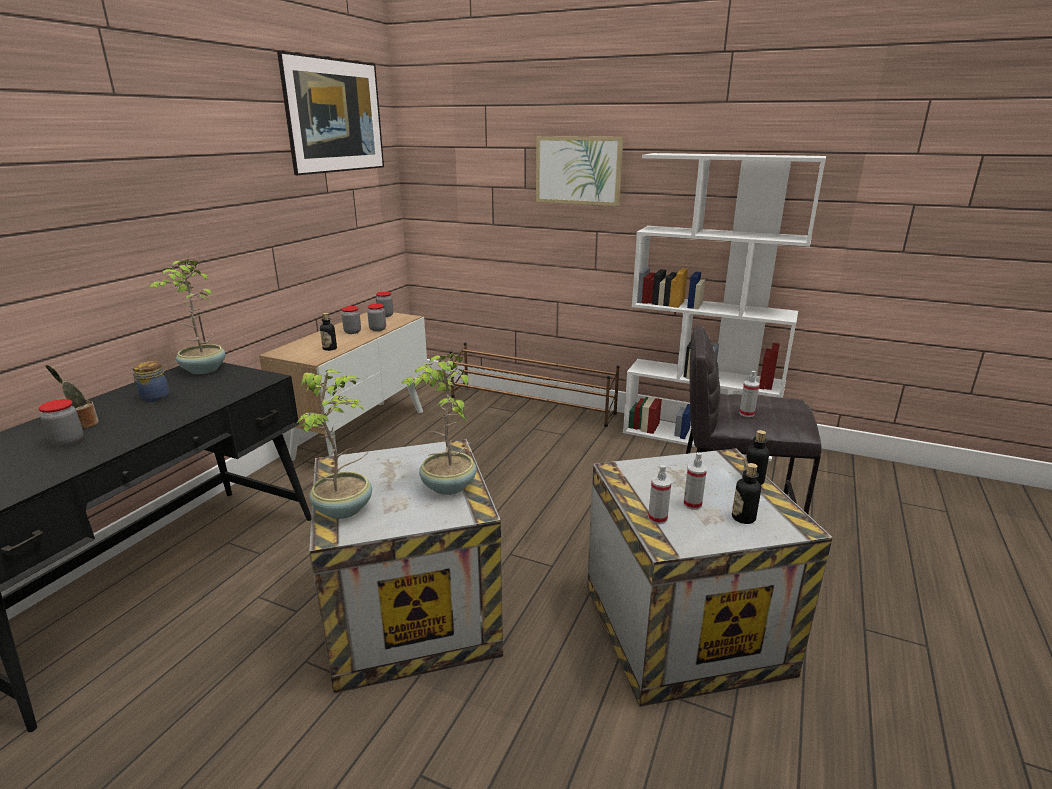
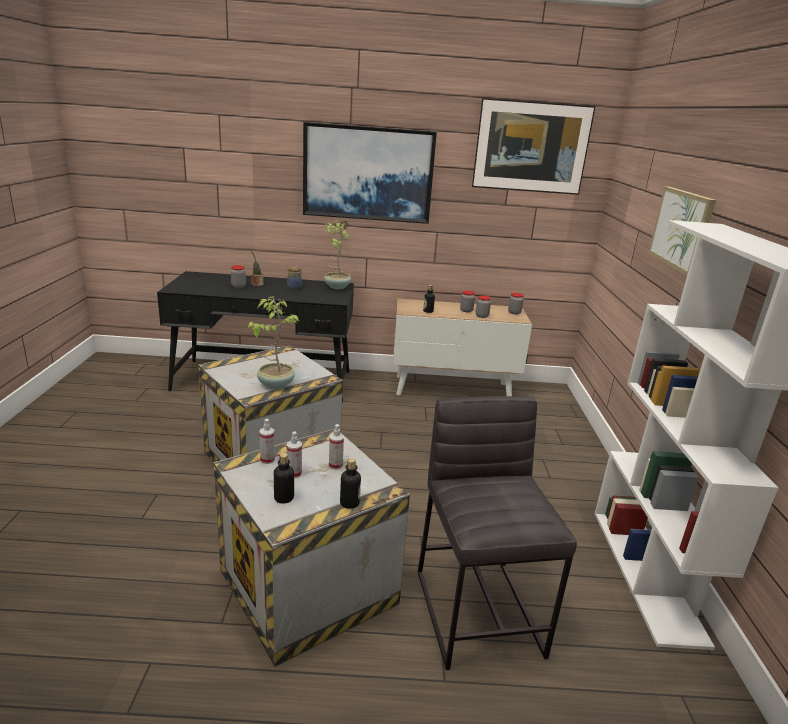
camera: 65 degrees right, 0 degrees up
(167, 177) = (368, 173): none -> picture
(345, 509) = (239, 363): potted plant -> none
(532, 405) = (585, 450): brown shoe rack -> none
(746, 414) = (475, 491): spray bottle -> spray bottle (335, 465)

